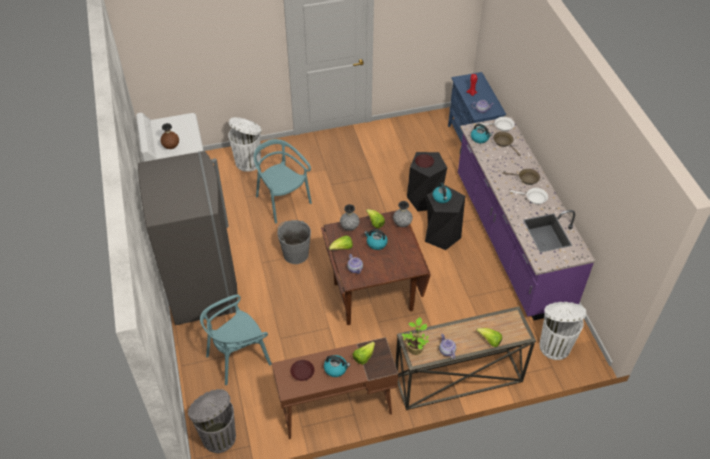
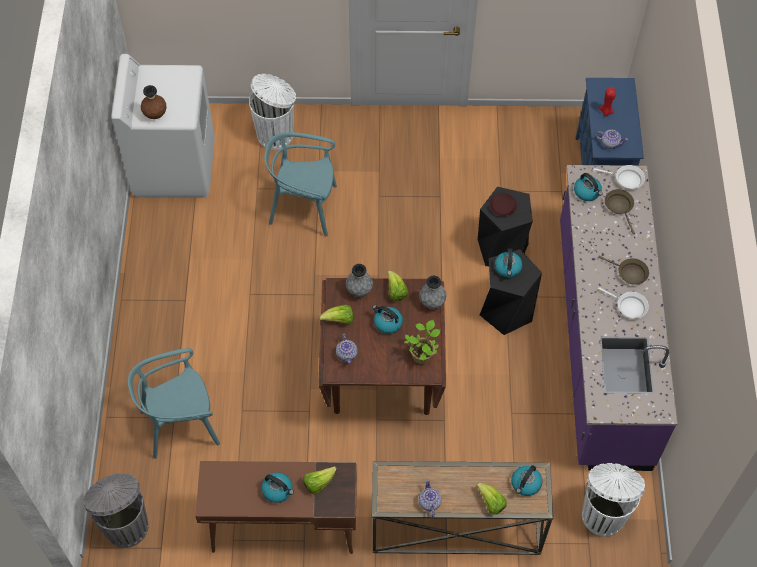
camera: 15 degrees right, 10 degrees up
(202, 288) = (162, 312): grey fridge -> none
(282, 201) = (304, 207): turquoise chair -> turquoise chair turned 60 degrees counterclockwise
(295, 254) = (298, 292): grey bucket -> none
(302, 371) = (234, 483): brown plate -> none
(415, 348) = (389, 487): potted plant -> potted plant (422, 355)
(508, 323) = (525, 484): none -> kettle

